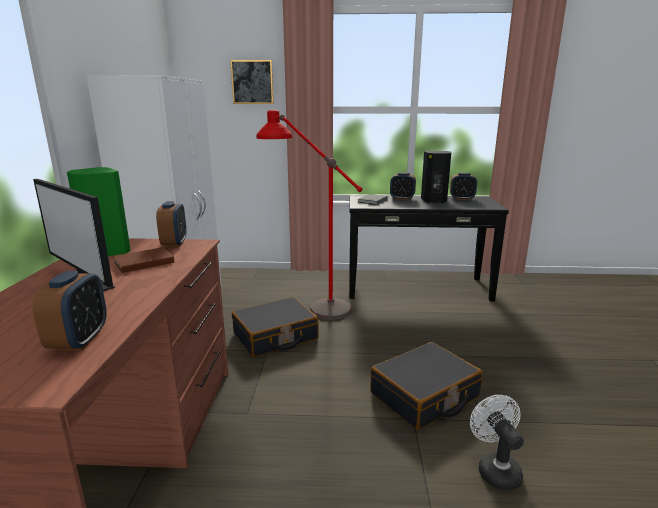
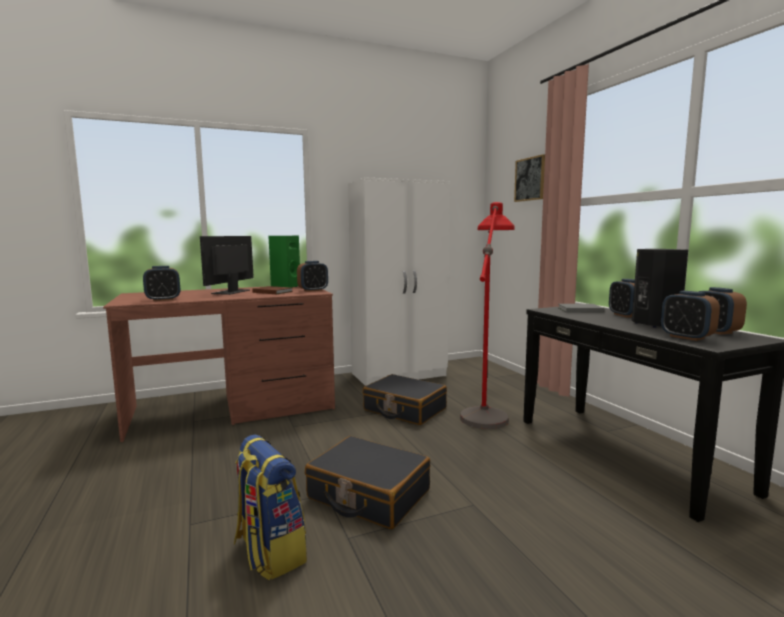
camera: 65 degrees right, 10 degrees down
(473, 205) = (686, 337): none -> alarm clock
(495, 468) = (269, 552): white fan -> backpack

